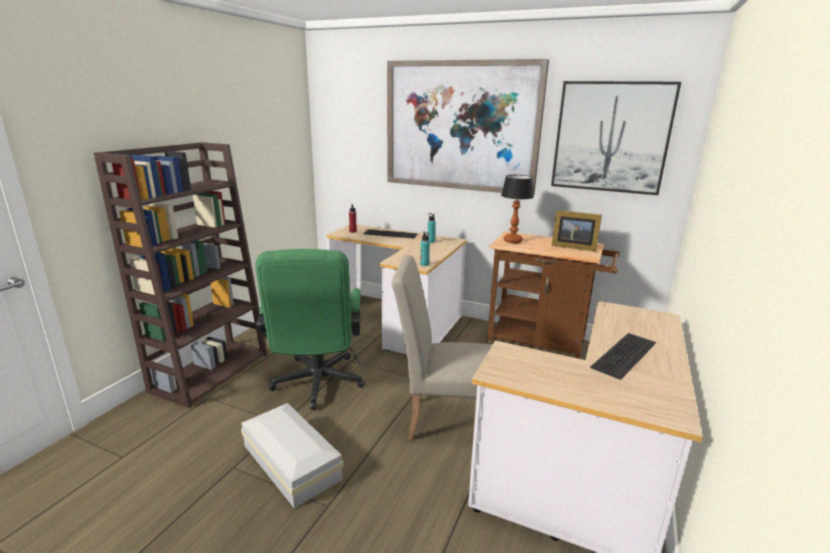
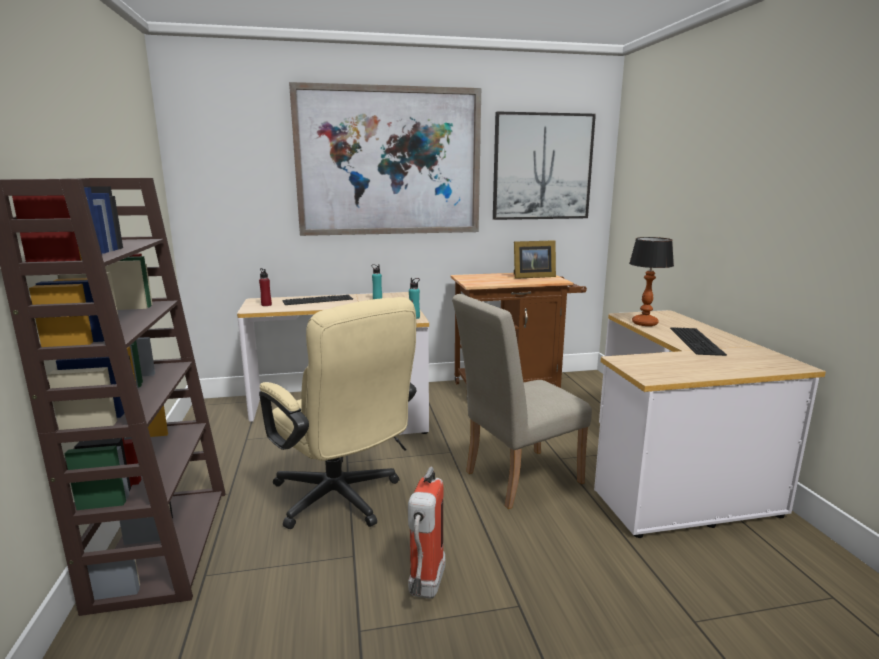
camera: 35 degrees left, 5 degrees down
(291, 464) = (424, 589): white storage box -> fire extinguisher
(317, 386) = (342, 501): green office chair -> beige office chair
(513, 241) = (476, 280): table lamp -> table lamp (645, 323)

